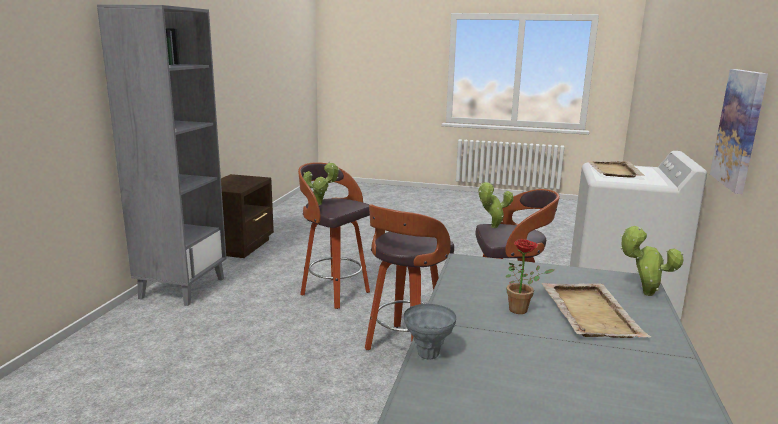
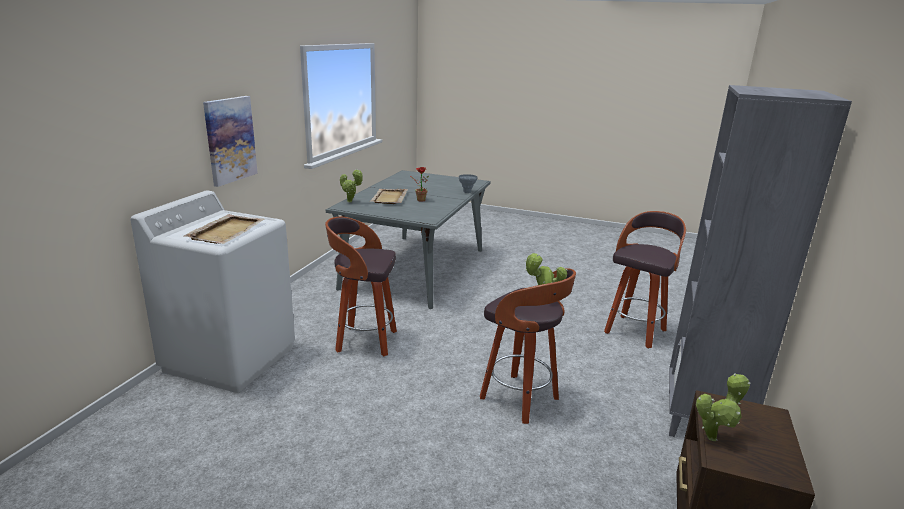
camera: 175 degrees left, 5 degrees up
(404, 347) = (453, 335): stool -> stool (635, 331)
(492, 227) = (377, 259): potted plant -> potted plant (714, 437)

